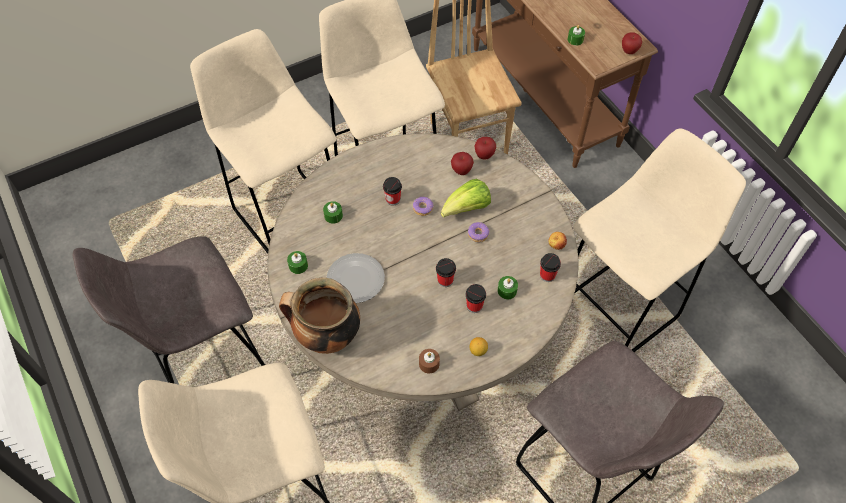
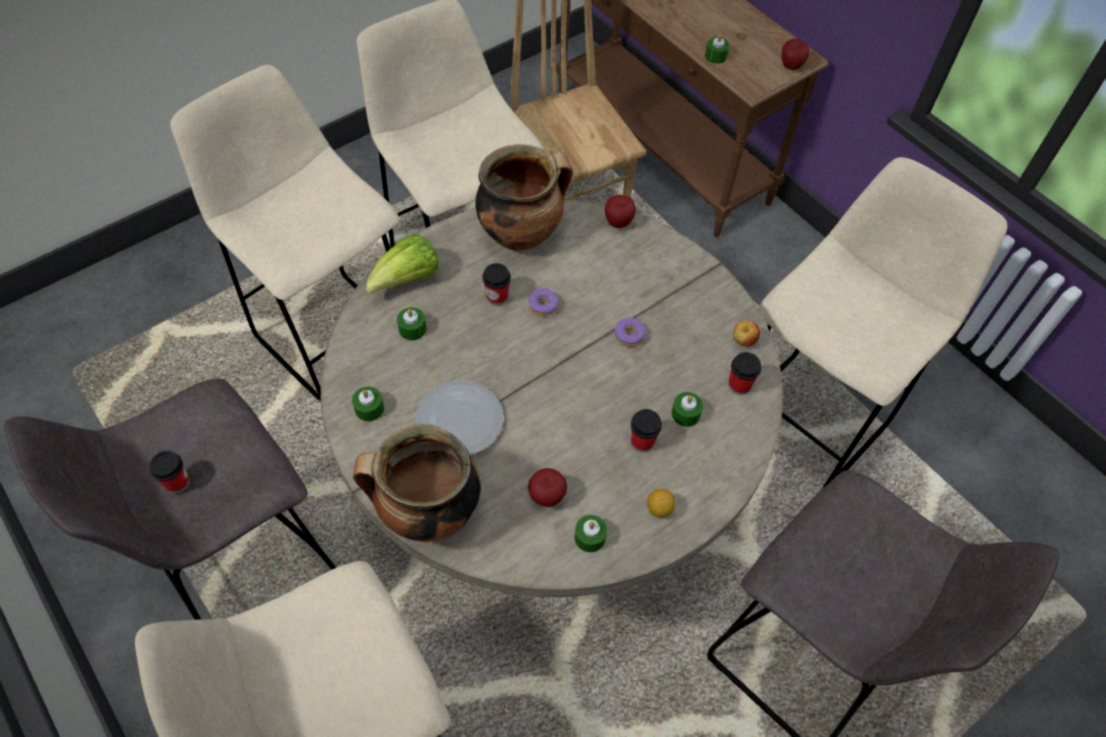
camera: 10 degrees left, 0 degrees up
(416, 157) = (521, 234): none -> cooking pot
(429, 364) = (590, 537): brown candle -> green candle
(445, 280) = (593, 408): cup -> cup (177, 482)
(461, 171) = (590, 247): apple -> apple (547, 497)
(466, 209) = (606, 301): lettuce -> lettuce (407, 280)

